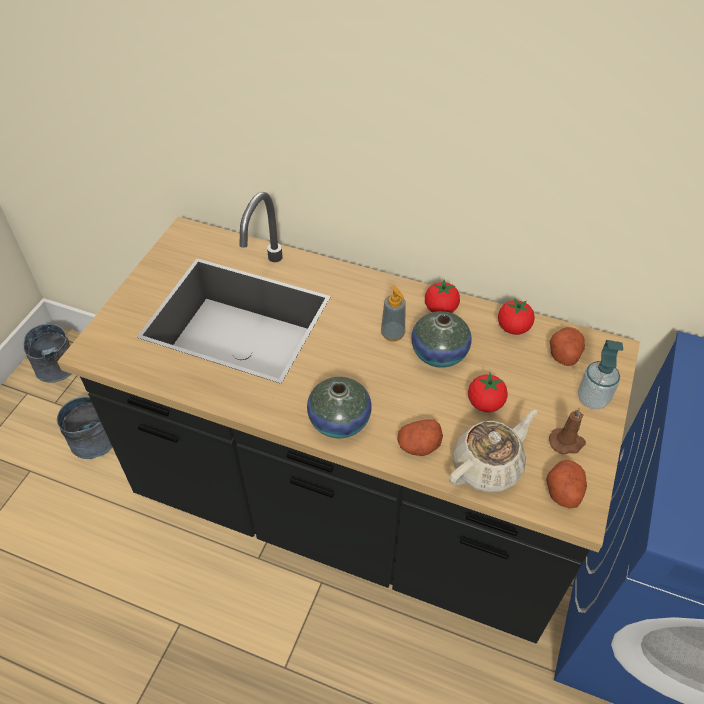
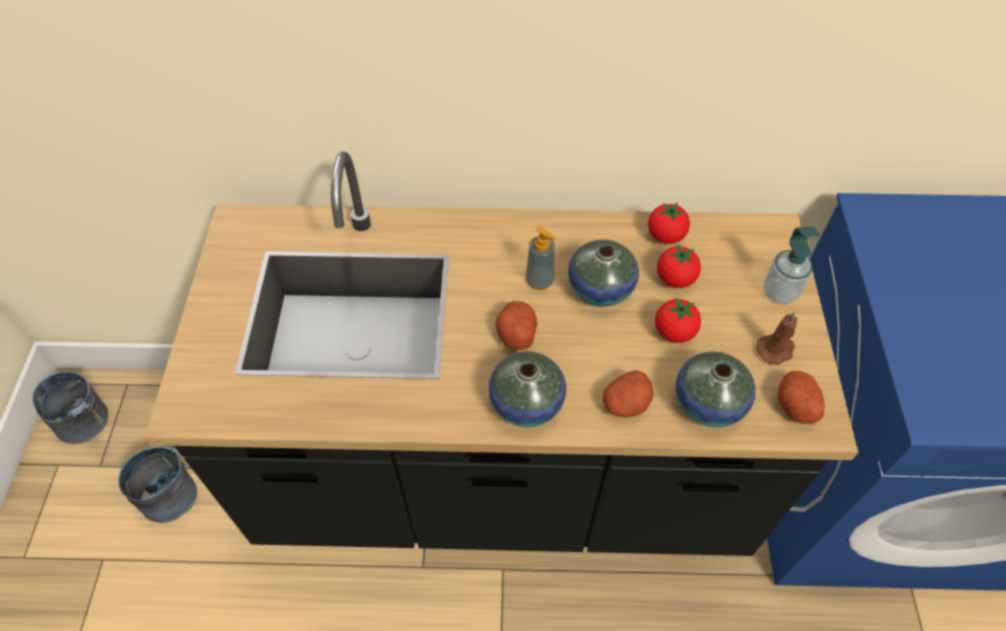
camera: 20 degrees left, 5 degrees up
(440, 309) = (579, 236): tomato -> tomato (675, 279)
(488, 466) = (708, 403): beige teapot -> vase
(564, 353) = (729, 249): potato -> potato (516, 333)

